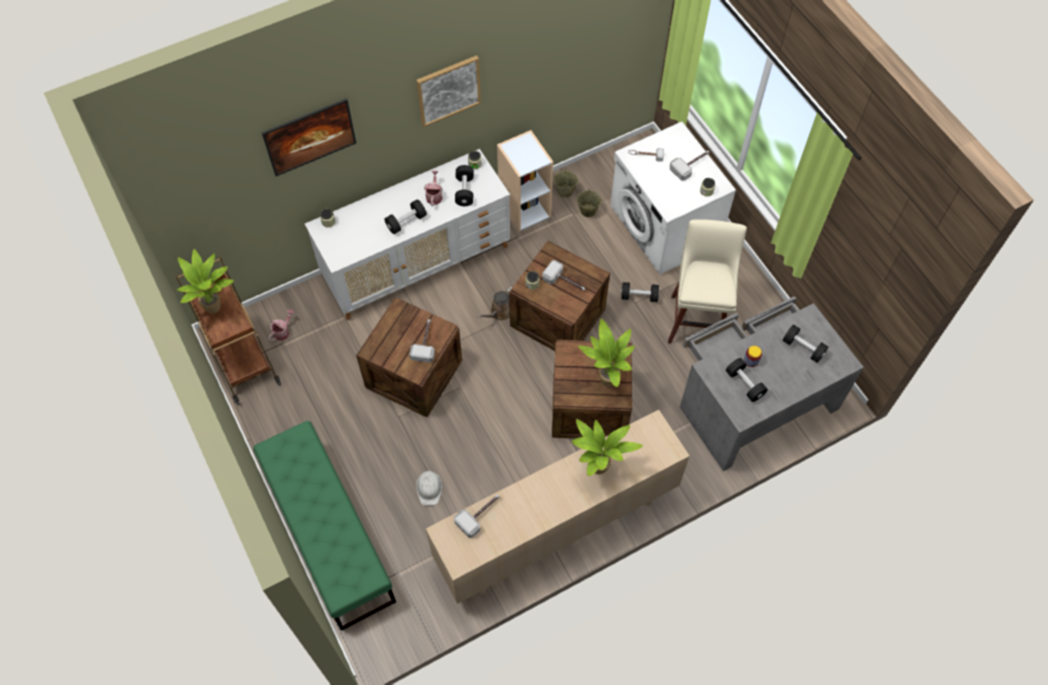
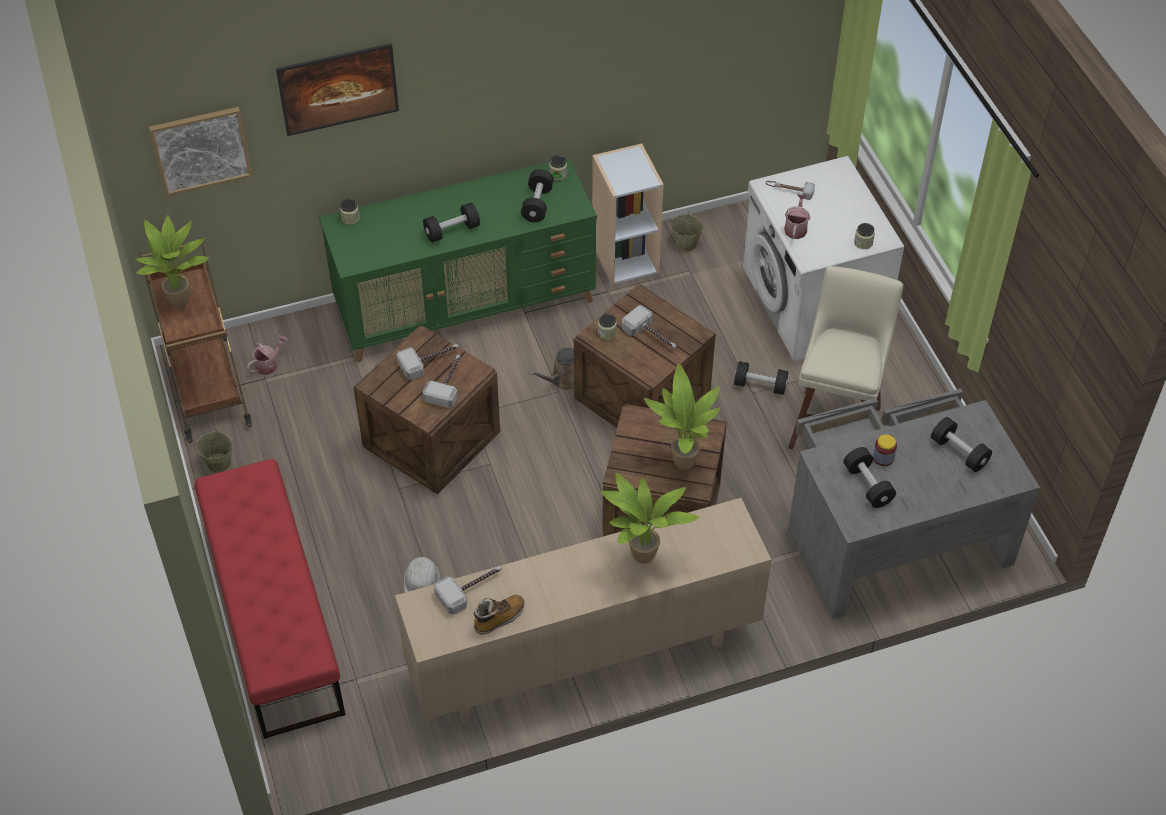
camera: 10 degrees right, 10 degrees down
(328, 533) = (274, 616): green bench -> red bench
(416, 262) = (464, 304): white dresser -> green dresser
(434, 195) = (496, 205): watering can -> watering can (796, 228)
(448, 90) = (529, 60): picture -> picture (201, 149)
(505, 534) = (499, 618): none -> boot
(588, 210) = (711, 271): beige bucket -> beige bucket (218, 463)
(691, 165) = (849, 209): hammer -> hammer (430, 361)

